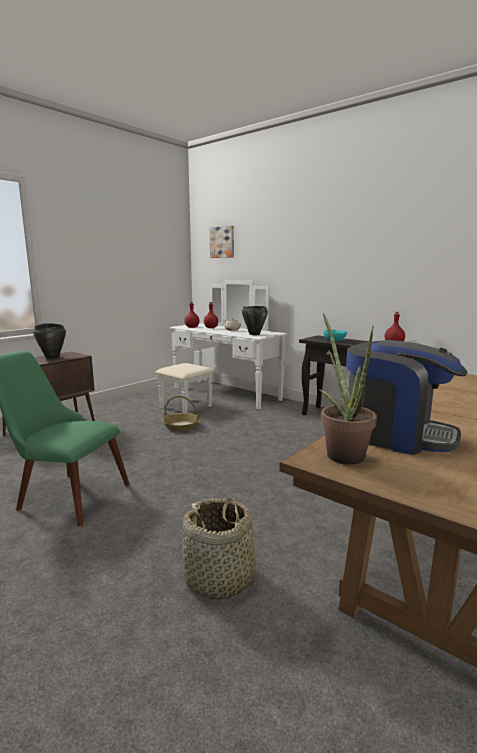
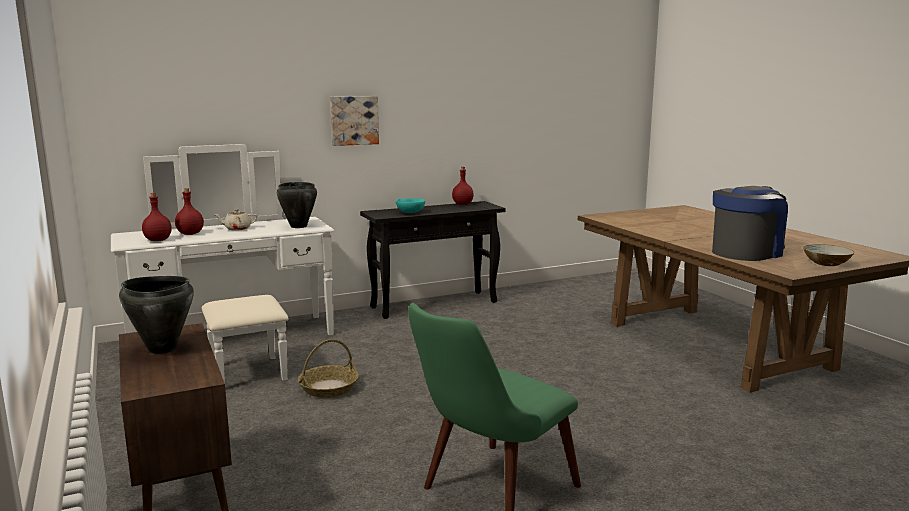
camera: 65 degrees left, 0 degrees up
(220, 579) = (704, 425): basket -> none
(222, 242) = (158, 79): picture -> picture (354, 120)
(341, 453) = (778, 266): potted plant -> none
(417, 484) = (826, 263): none -> bowl

